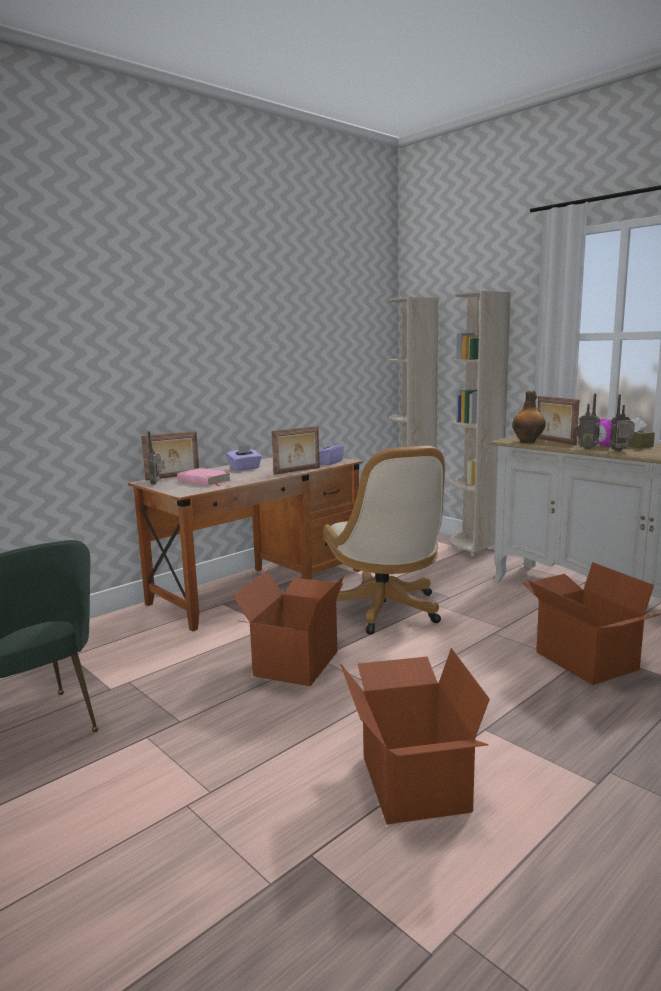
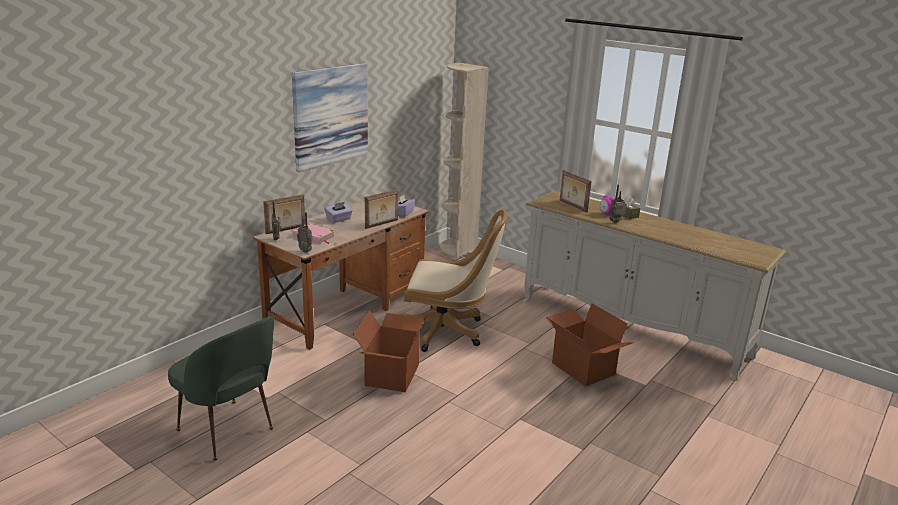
camera: 10 degrees left, 10 degrees up
(237, 343) = (331, 116): none -> picture
(386, 612) = (448, 331): office chair -> office chair turned 60 degrees counterclockwise
(412, 783) = (479, 454): cardboard box -> none
(471, 548) = (505, 269): beige bookcase -> none
(528, 442) = (553, 205): bottle -> none
(587, 448) = (594, 217): radio -> radio (306, 251)

